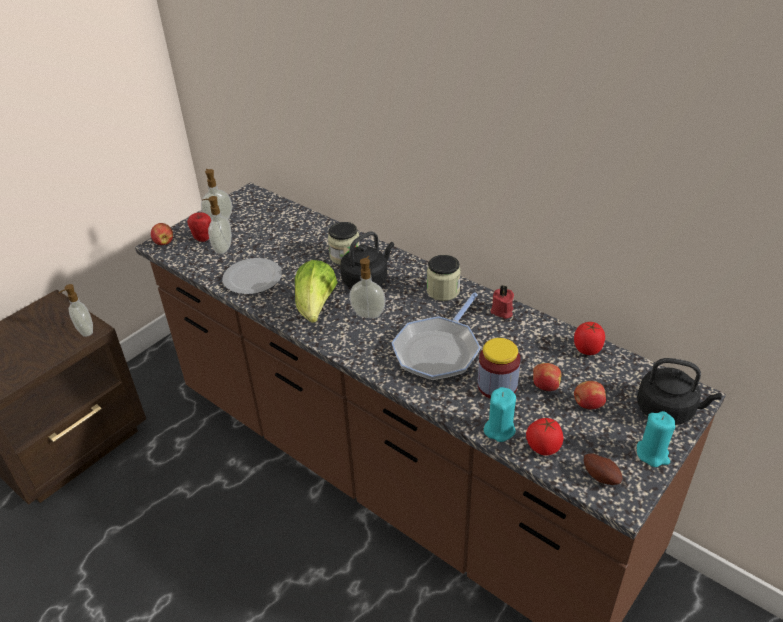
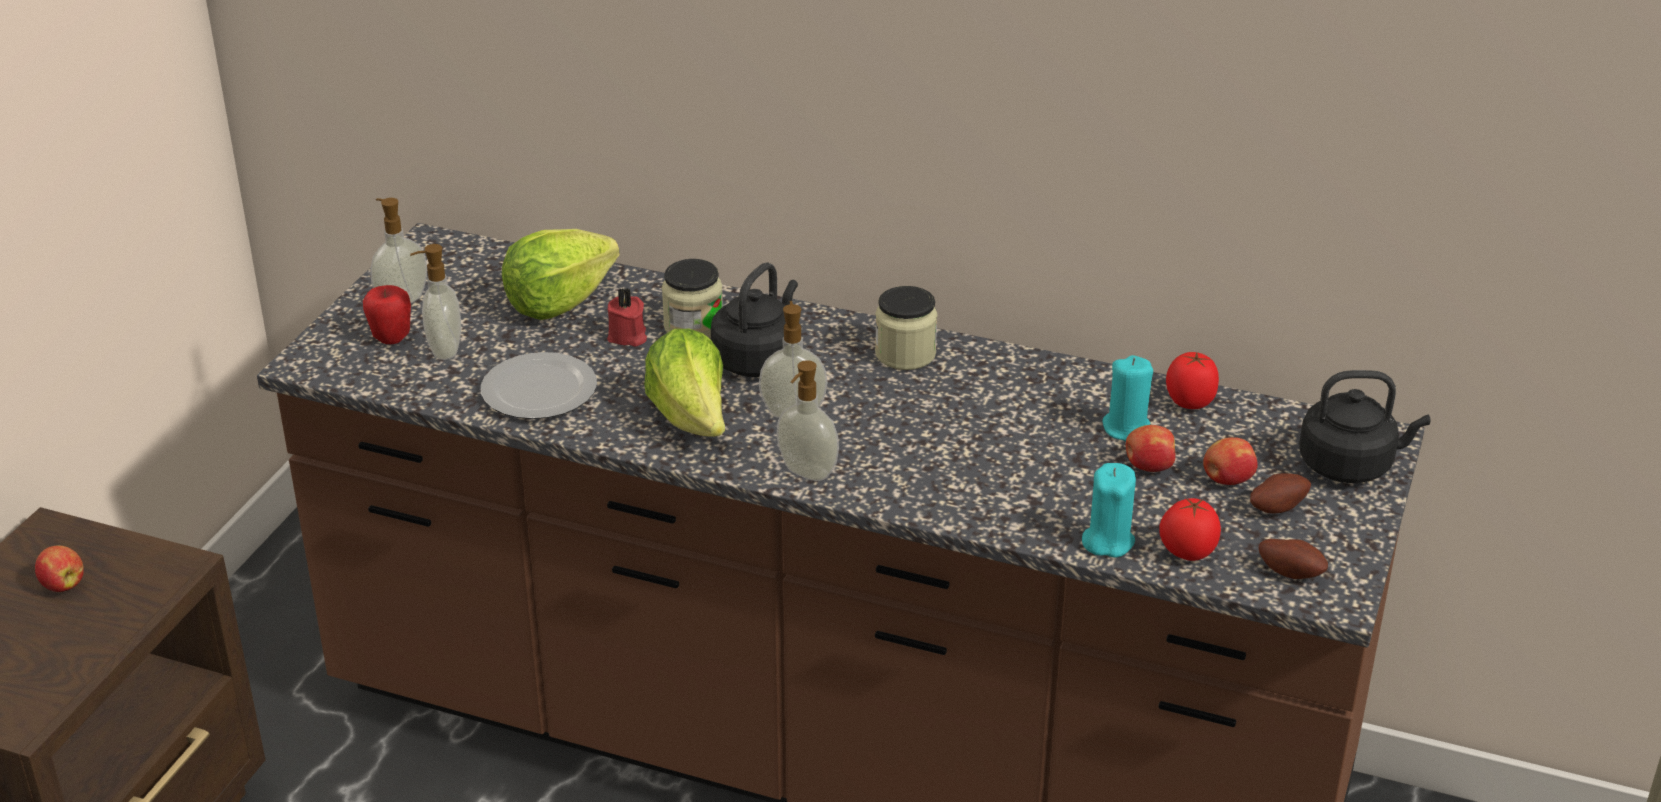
camera: 20 degrees left, 5 degrees down
(85, 331) = (162, 571): soap dispenser -> soap dispenser (806, 472)
(164, 242) = (314, 357): apple -> apple (63, 585)
(289, 233) = (559, 302): none -> lettuce
(438, 351) = (948, 447): frying pan -> none
(497, 386) = (1072, 480): jar -> none
(502, 311) = (1023, 369): red candle -> red candle (627, 337)
(610, 429) = (1276, 506): none -> potato
(652, 454) = (1352, 528): turquoise candle -> turquoise candle (1128, 429)

